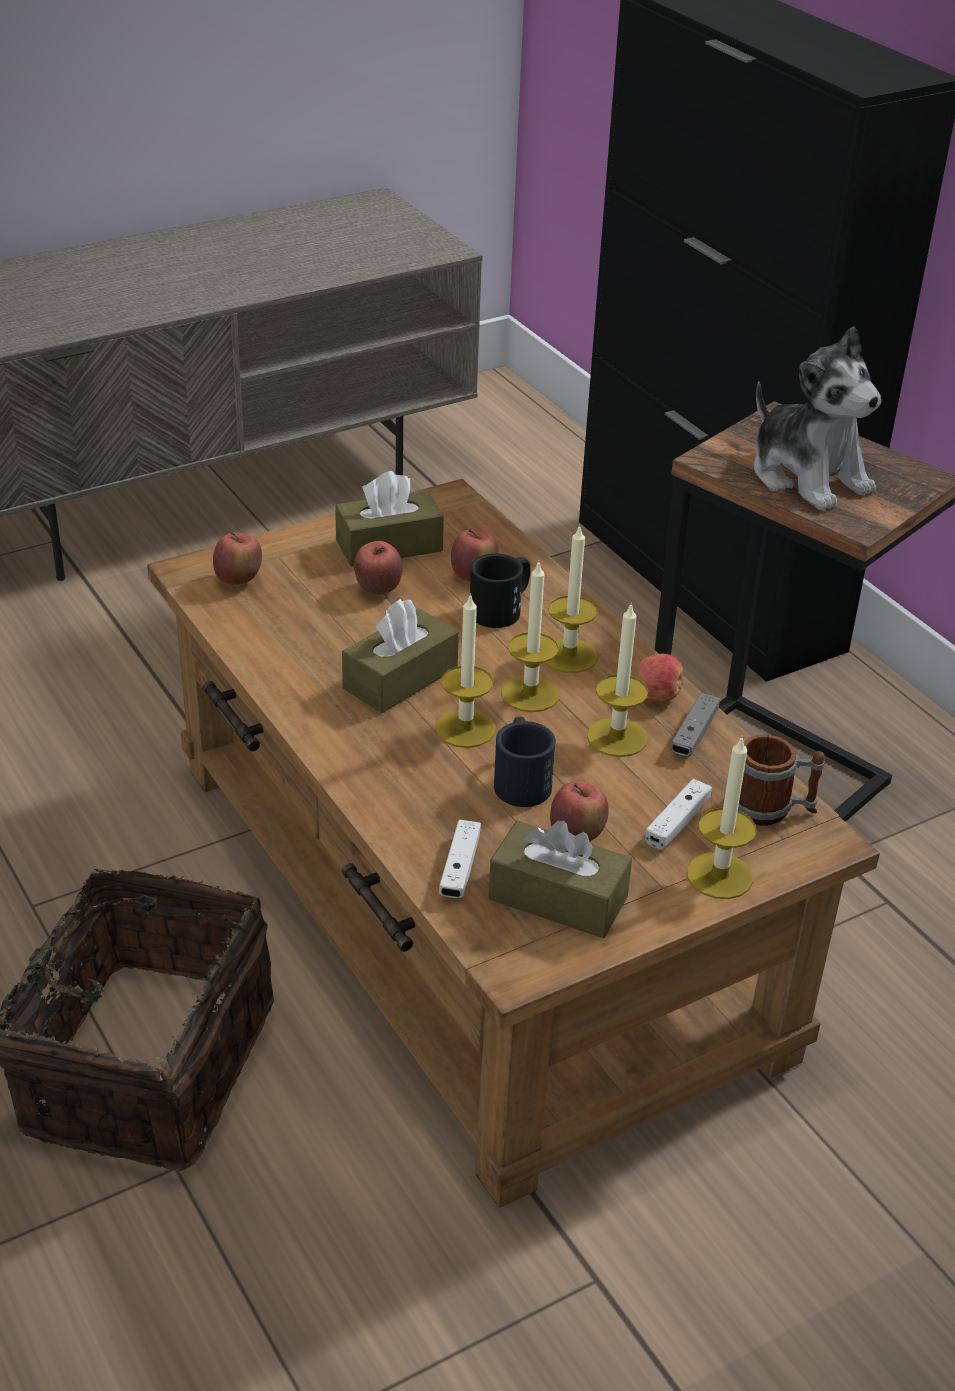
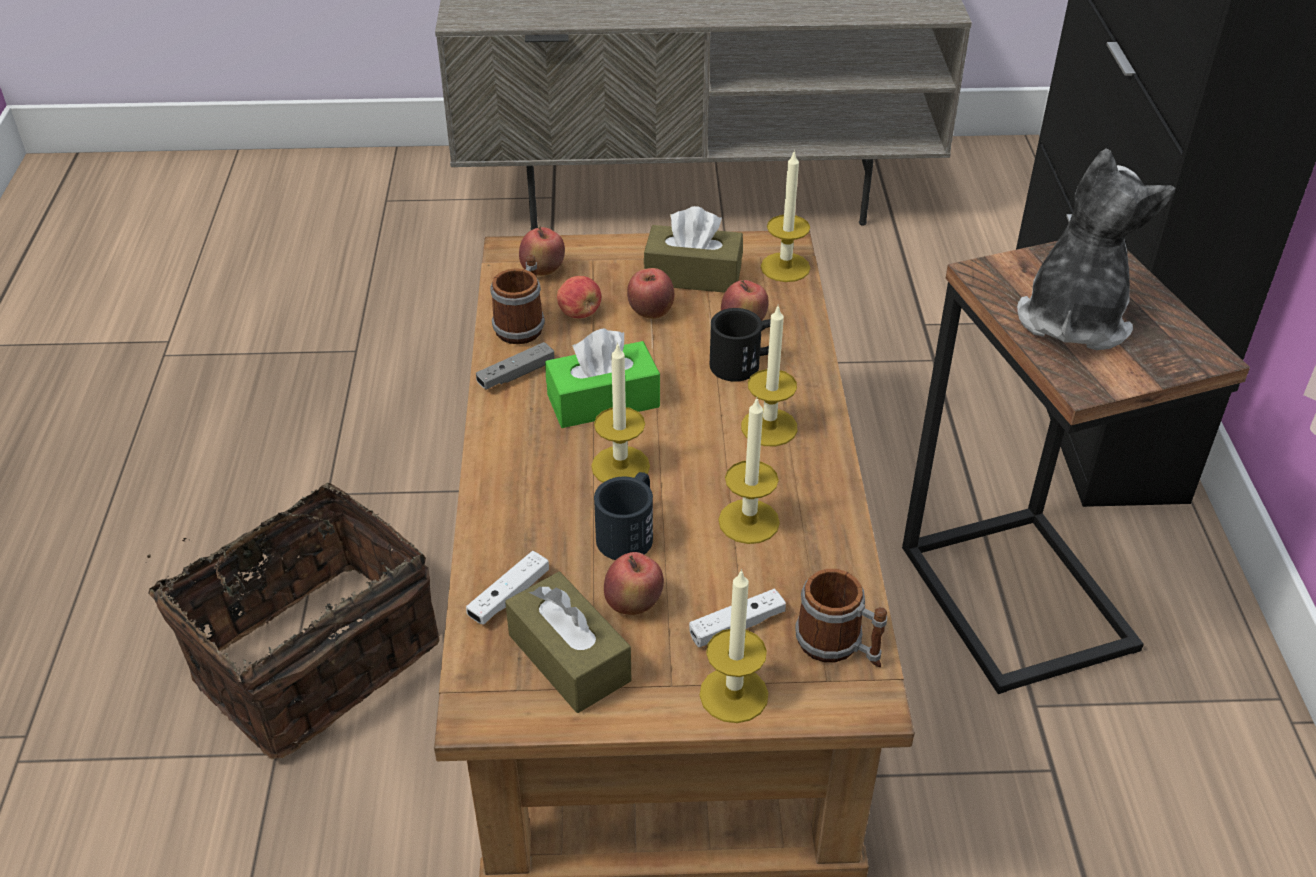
camera: 30 degrees right, 5 degrees up
(261, 633) = (523, 324): none -> mug
(400, 678) = (603, 401): brown tissue box -> green tissue box
(530, 694) = (704, 452): candle -> candle (785, 267)
(657, 696) = (820, 494): apple -> apple (580, 313)
(694, 734) = (824, 543): grey game controller -> grey game controller (516, 374)
(808, 476) = (1073, 318): plush toy -> plush toy turned 150 degrees counterclockwise

